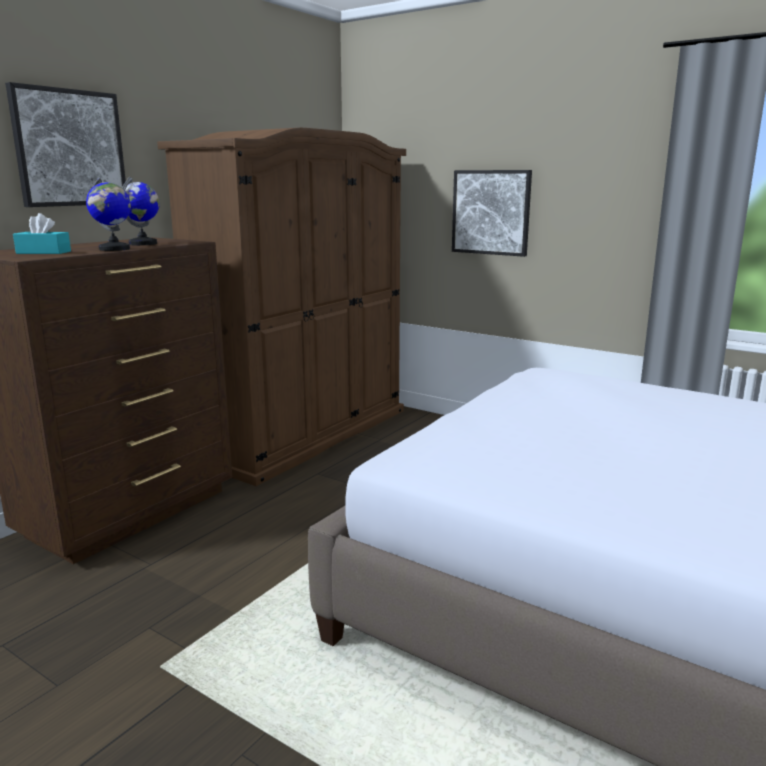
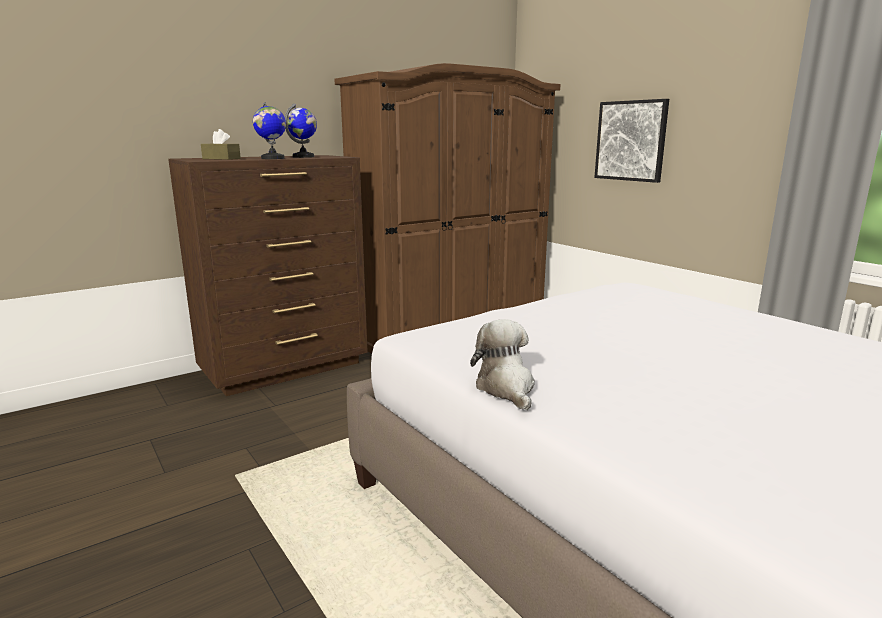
camera: 20 degrees right, 0 degrees up
(43, 252) = (221, 159): turquoise tissue box -> brown tissue box
(69, 148) = (261, 83): picture -> none
(555, 508) = (506, 388): none -> plush toy

